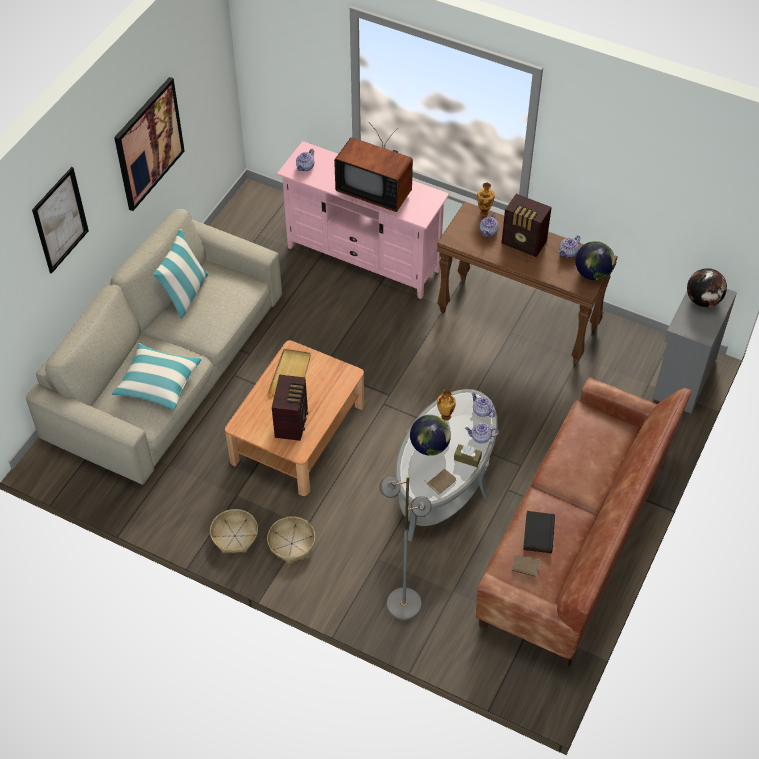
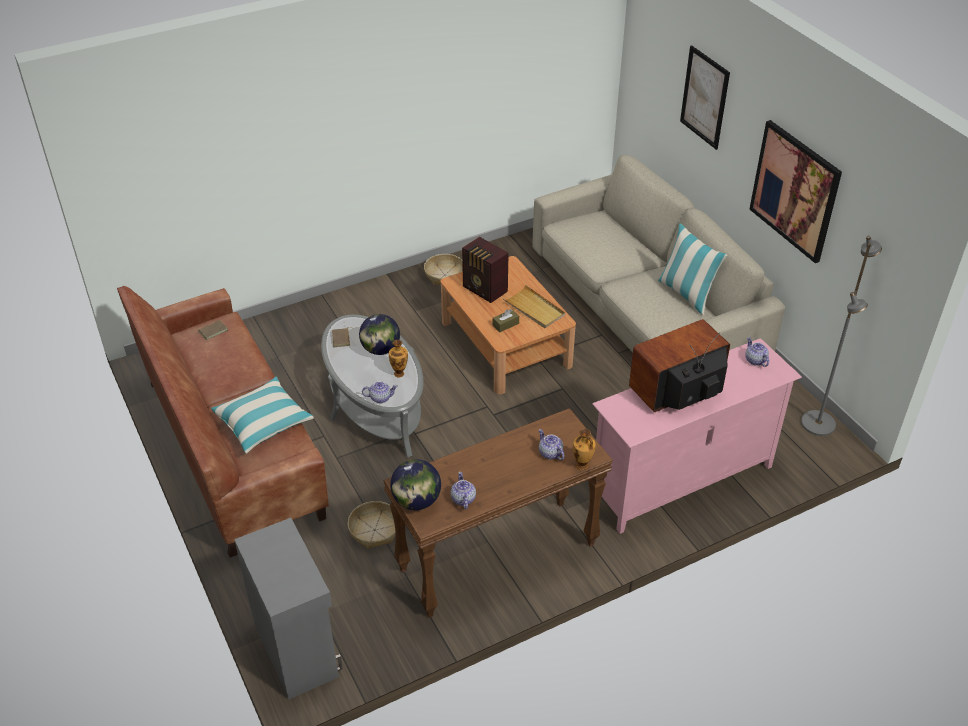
camera: 125 degrees right, 10 degrees down
(158, 382) = (595, 243): pillow -> pillow (263, 422)
(291, 543) = (408, 298): basket -> basket (374, 530)
(403, 603) = (298, 328): grey floor lamp -> grey floor lamp (819, 423)
(467, 458) = (345, 364): brown tissue box -> brown tissue box (505, 324)
(480, 437) = (355, 382): teapot -> none
(524, 243) = (508, 471): radio -> none
(537, 533) = (229, 352): black book -> none
(703, 300) = (291, 576): globe -> none

